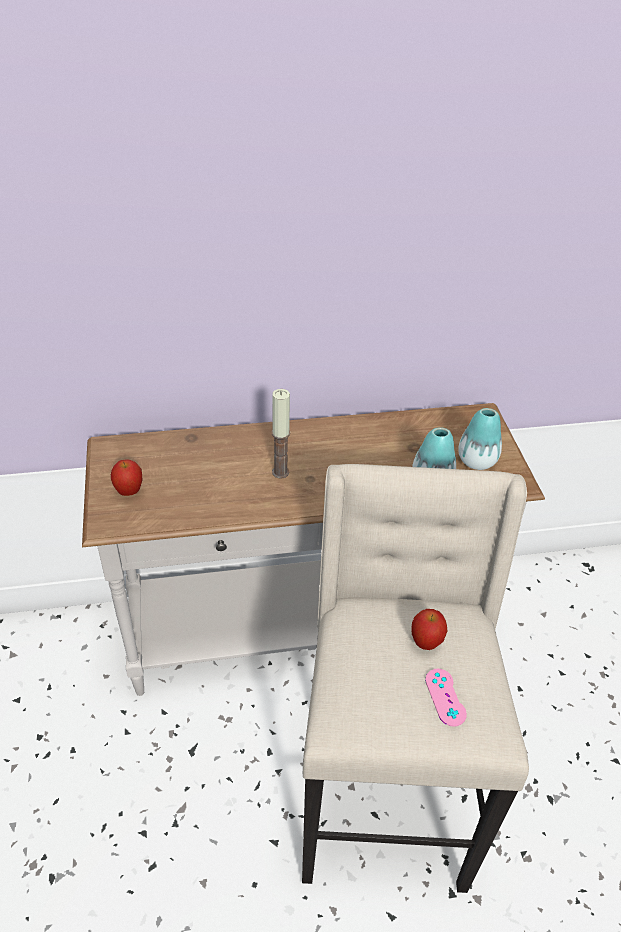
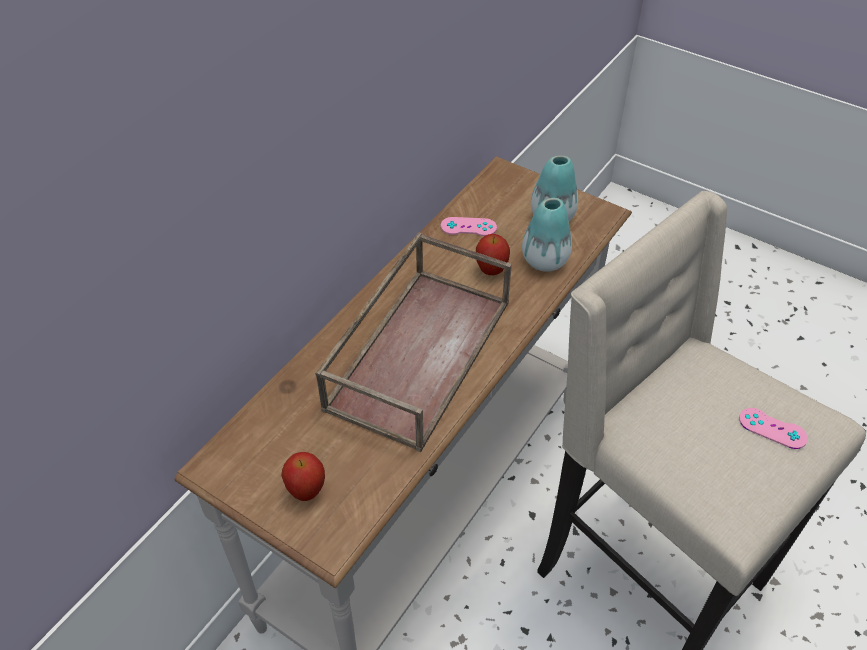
camera: 45 degrees left, 5 degrees up
(280, 472) = (418, 351): candle -> brown tray
(411, 430) = (468, 227): none -> pink game controller
(426, 642) = (707, 399): apple -> apple (491, 270)

